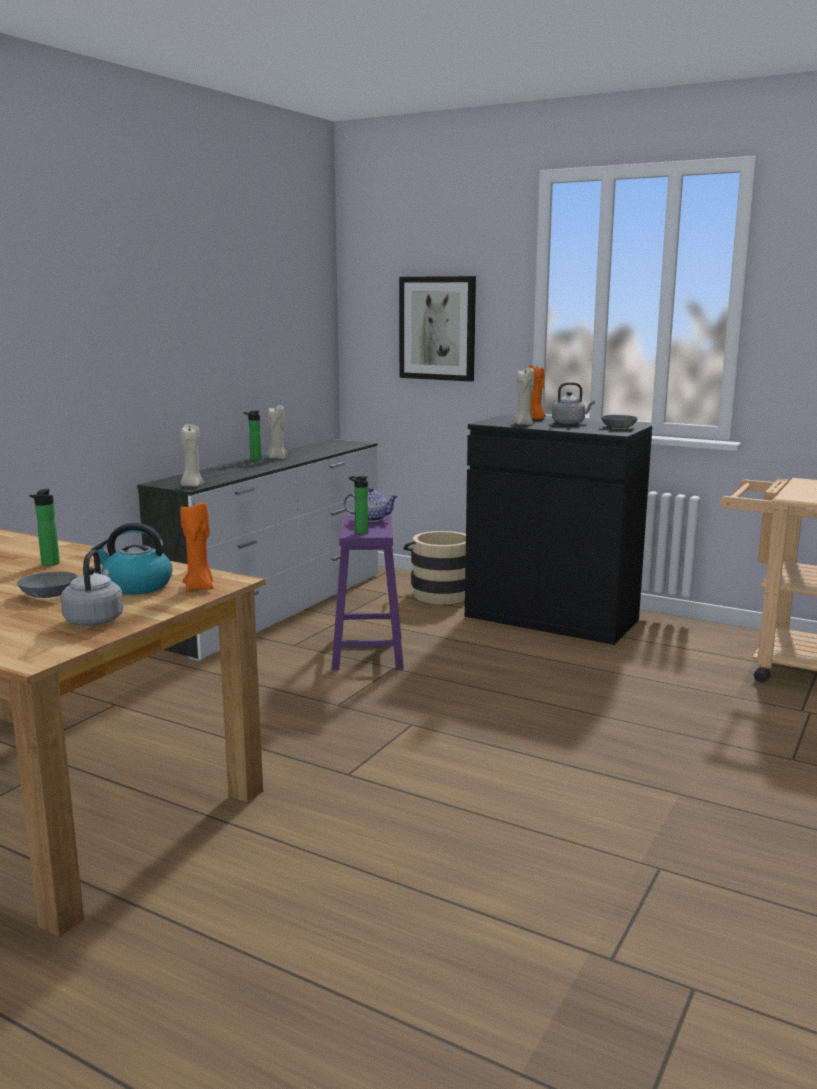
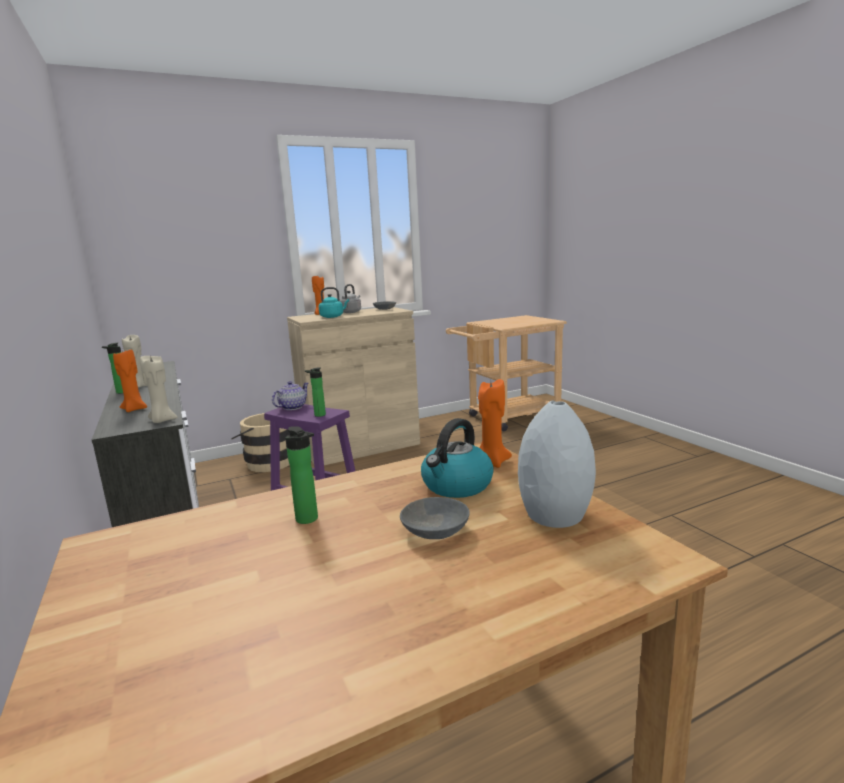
camera: 55 degrees left, 0 degrees up
(95, 619) = (553, 515): grey kettle -> grey vase
(214, 473) = (135, 409): none -> orange candle
(437, 328) = (204, 258): picture -> none
(523, 424) = (333, 317): beige candle -> turquoise kettle
(551, 618) = (361, 446): black cabinet -> beige cabinet

